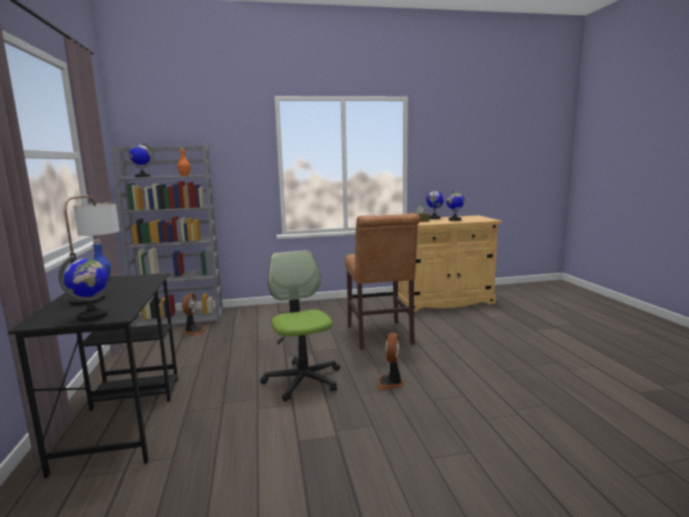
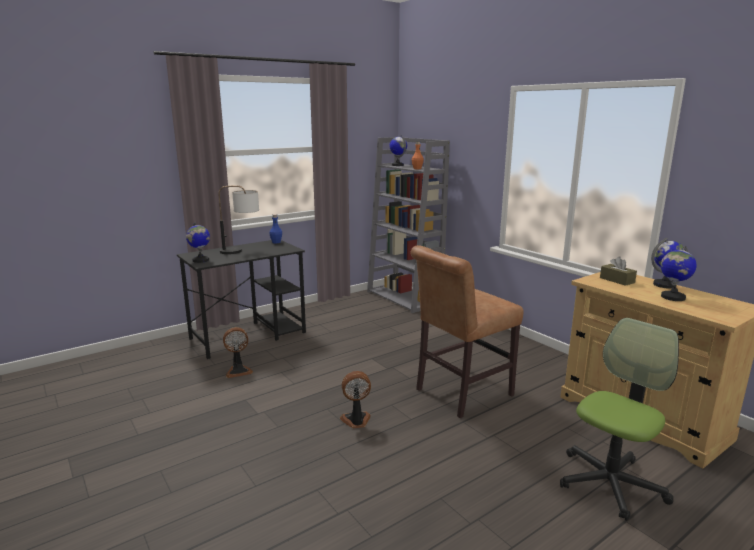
camera: 65 degrees right, 5 degrees up
(193, 331) = (385, 310): fan -> fan (238, 371)
(303, 380) = (333, 378): office chair -> office chair (610, 483)

